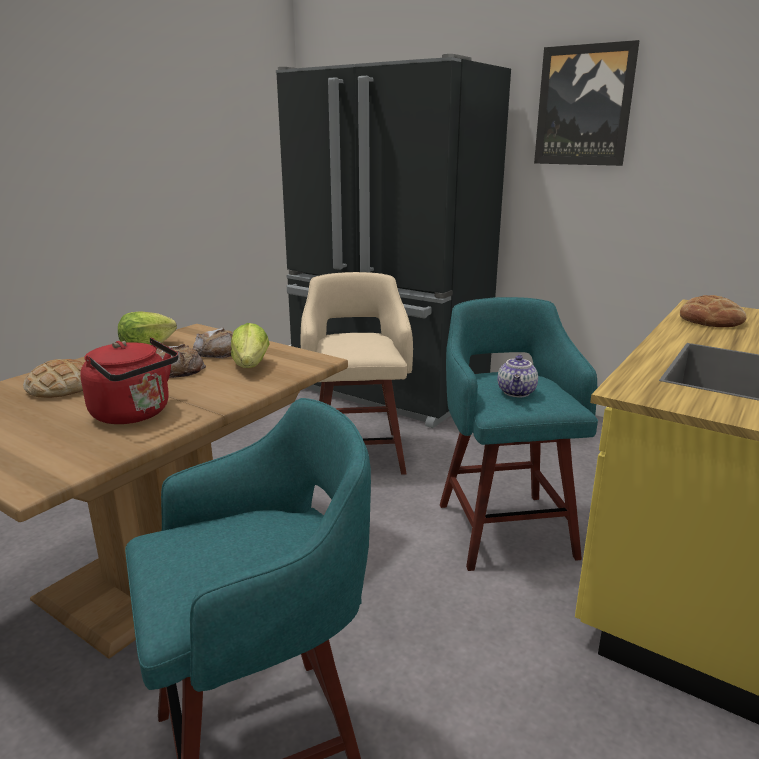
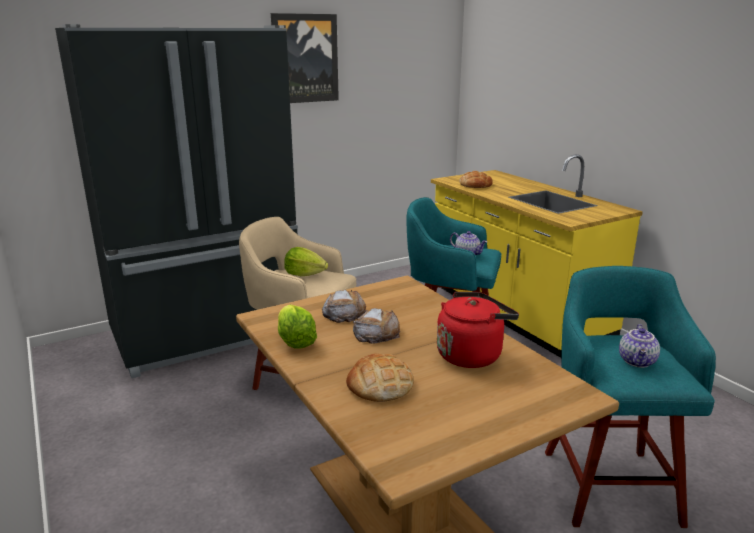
camera: 65 degrees left, 0 degrees up
(218, 554) = (638, 361): none -> teapot
(251, 366) = (394, 305): lettuce -> lettuce (304, 274)

